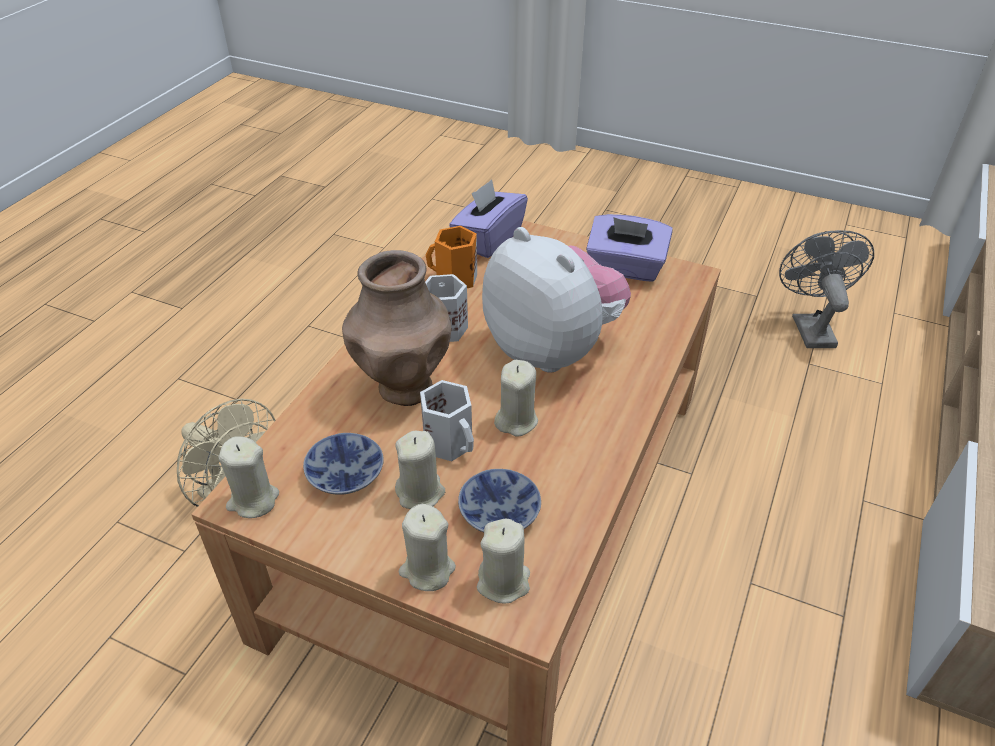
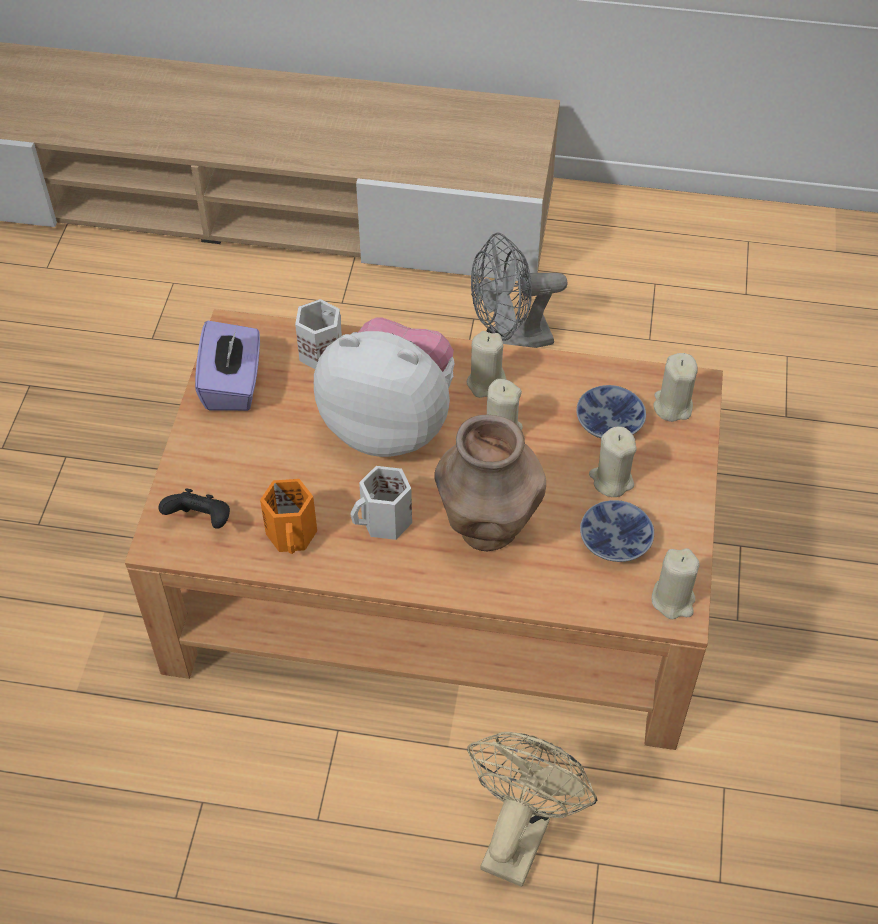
camera: 105 degrees left, 10 degrees up
(427, 570) = (684, 454): beige candle -> beige candle (486, 383)
(450, 442) = (546, 474): white mug -> white mug (321, 351)
(488, 239) = (201, 521): purple tissue box -> black game controller
(552, 349) = (390, 424): plush toy -> plush toy turned 75 degrees clockwise
(809, 327) = (85, 337): grey fan -> grey fan (510, 342)

